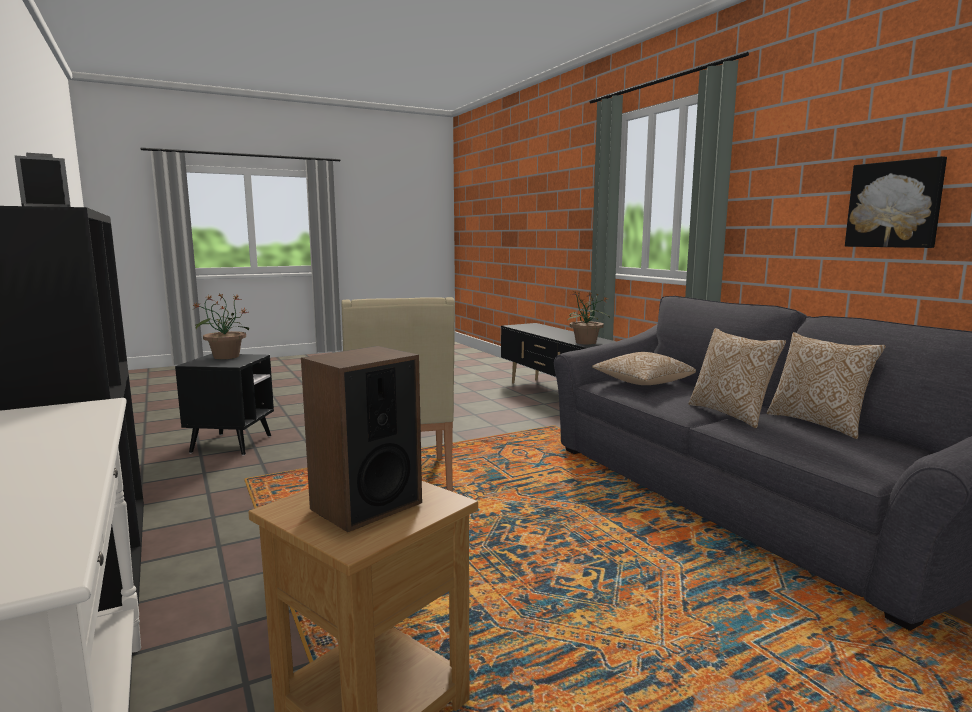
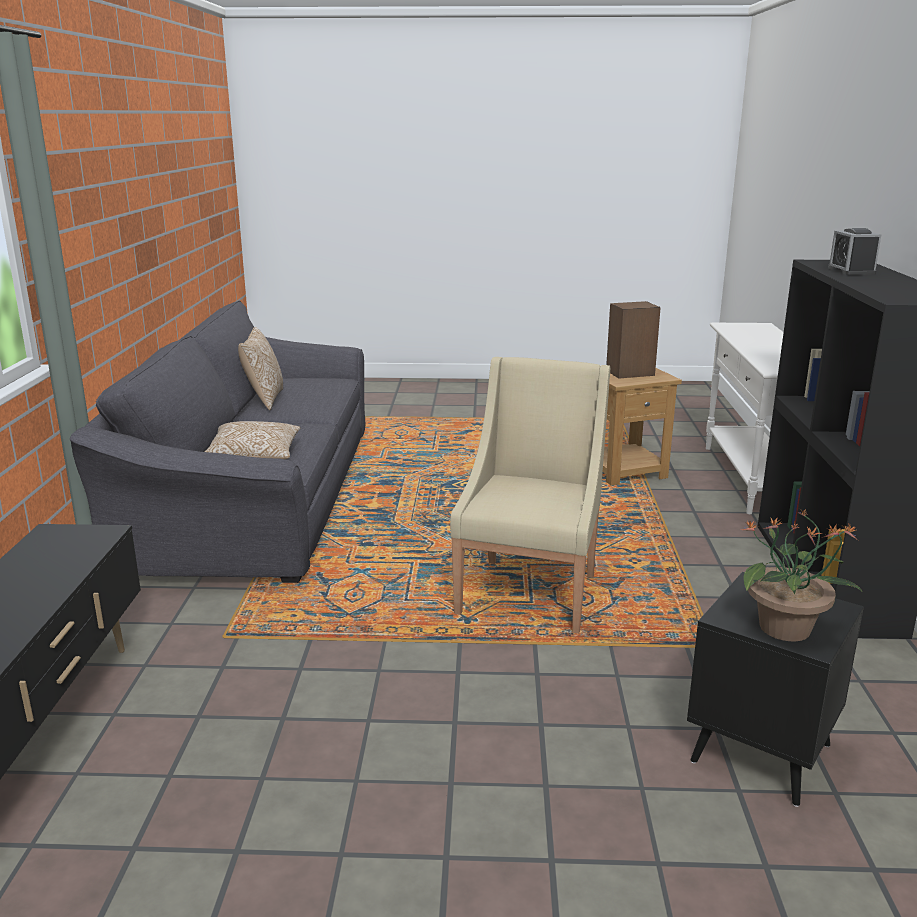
camera: 150 degrees left, 10 degrees up
(586, 342) = (77, 549): potted plant -> none
(731, 414) = (289, 417): pillow -> none
(895, 204) = (123, 230): picture -> none

